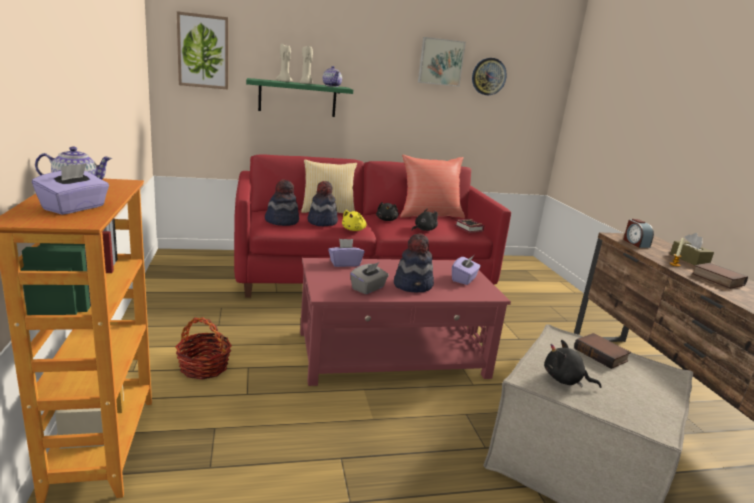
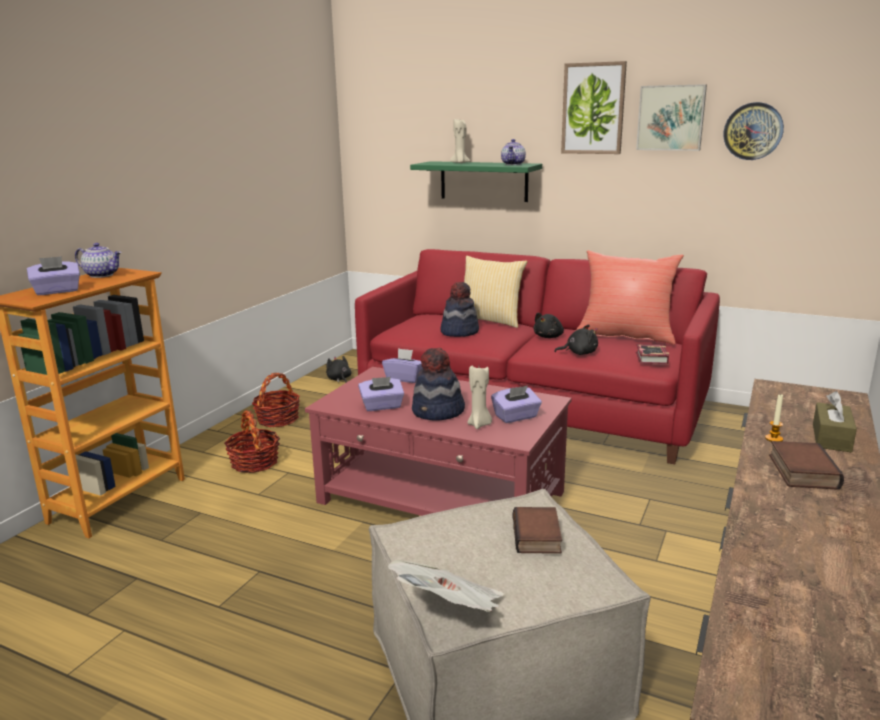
camera: 40 degrees right, 0 degrees up
(171, 323) = (278, 419): none -> basket
(203, 51) = (387, 136): picture -> picture (593, 108)
(282, 221) = (415, 327): hat -> none
(306, 84) = (482, 164): beige candle -> beige candle (479, 425)
(354, 230) = (484, 344): yellow plush toy -> none
(368, 288) = (382, 406): grey tissue box -> purple tissue box
(565, 380) = (436, 546): black plush toy -> black plush toy (339, 379)
(635, 243) = (784, 401): alarm clock -> none
(648, 418) = (450, 610): none -> newspaper

